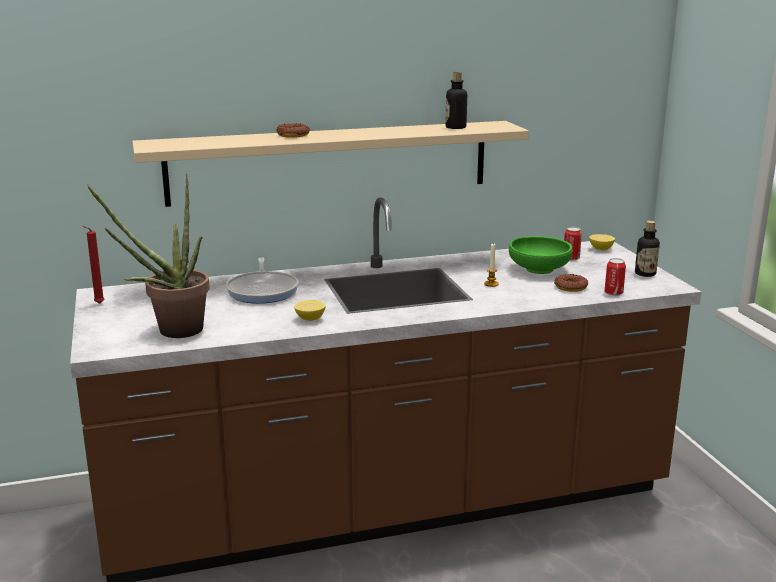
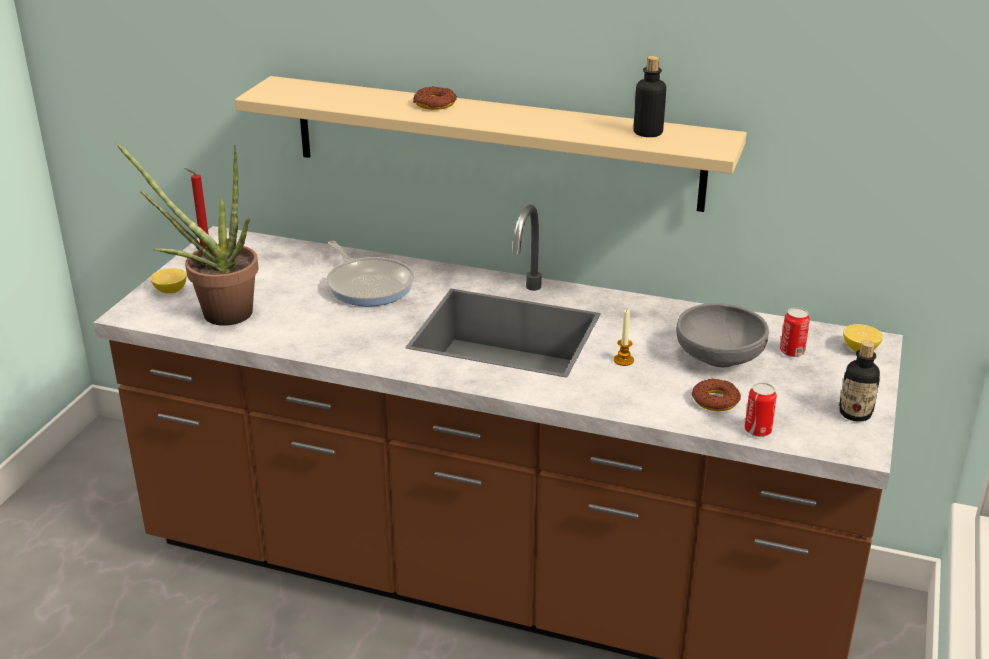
camera: 35 degrees right, 10 degrees up
(263, 290) = (368, 285): frying pan -> frying pan turned 60 degrees counterclockwise
(310, 319) = (358, 343): lemon -> lemon (170, 291)
(539, 269) = (719, 357): green bowl -> grey bowl

